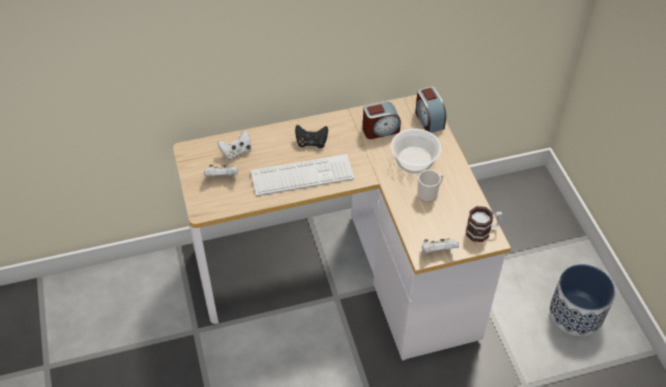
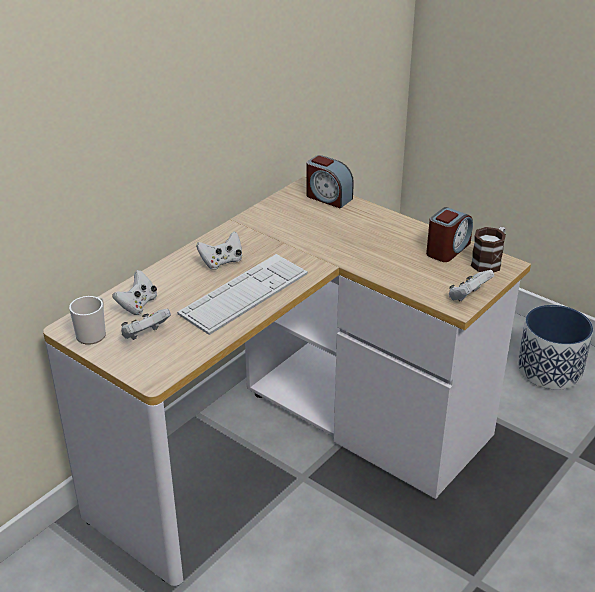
camera: 35 degrees left, 15 degrees down
(311, 143) = (222, 262): black game controller -> white game controller
(380, 130) = (287, 223): alarm clock -> alarm clock (447, 249)
(414, 160) = (352, 234): bowl -> none
(429, 193) = (400, 254): mug -> mug (93, 333)

